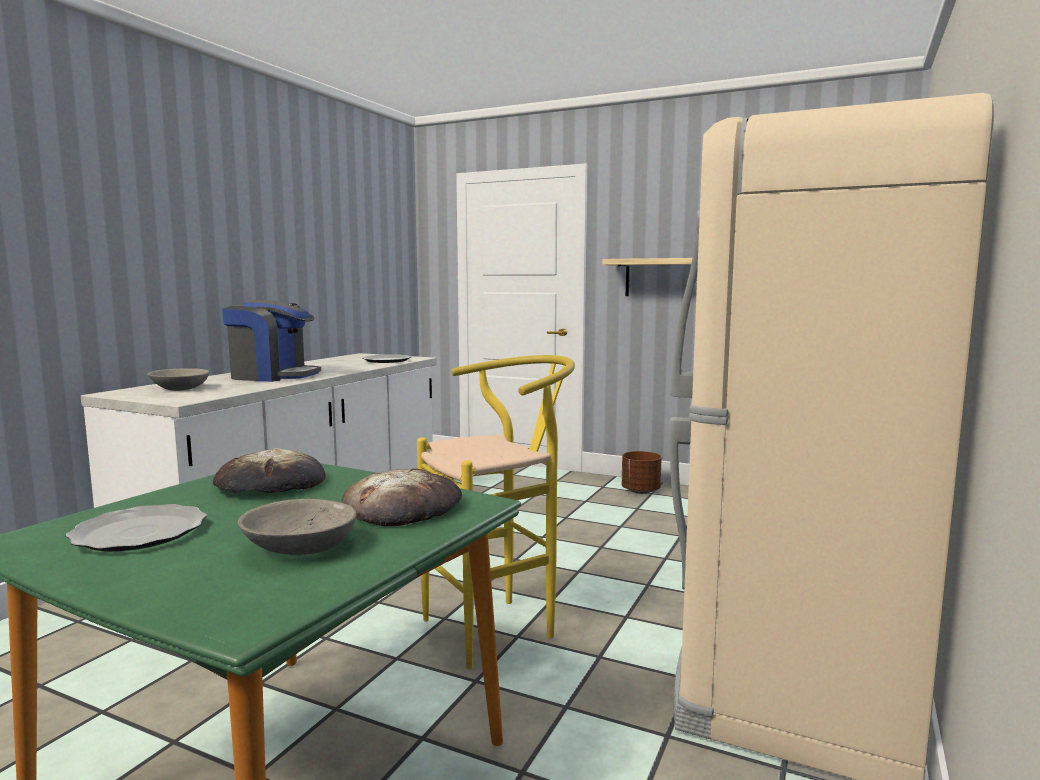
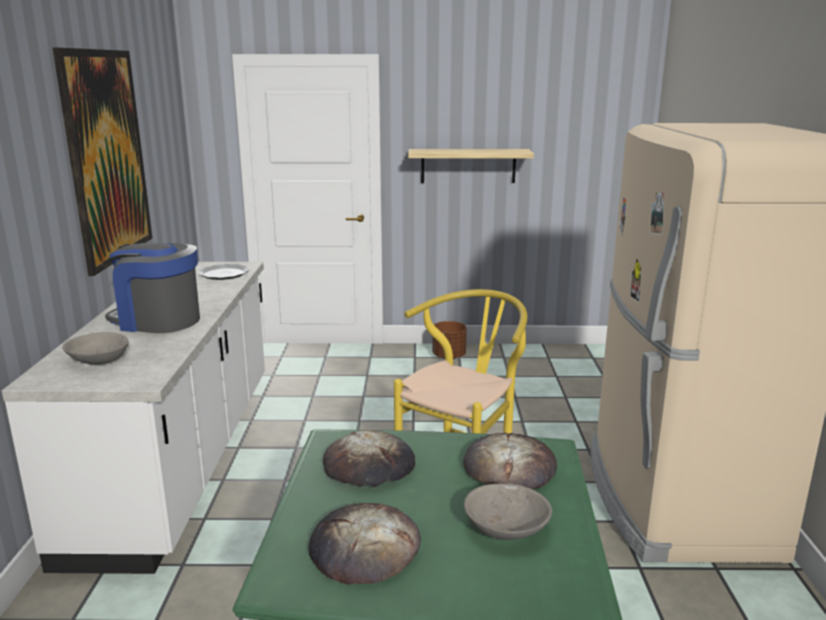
camera: 25 degrees left, 10 degrees up
(140, 532) = (364, 548): plate -> bread
(273, 376) = (157, 320): coffee machine -> coffee machine turned 150 degrees counterclockwise
(285, 238) = (107, 157): none -> picture

